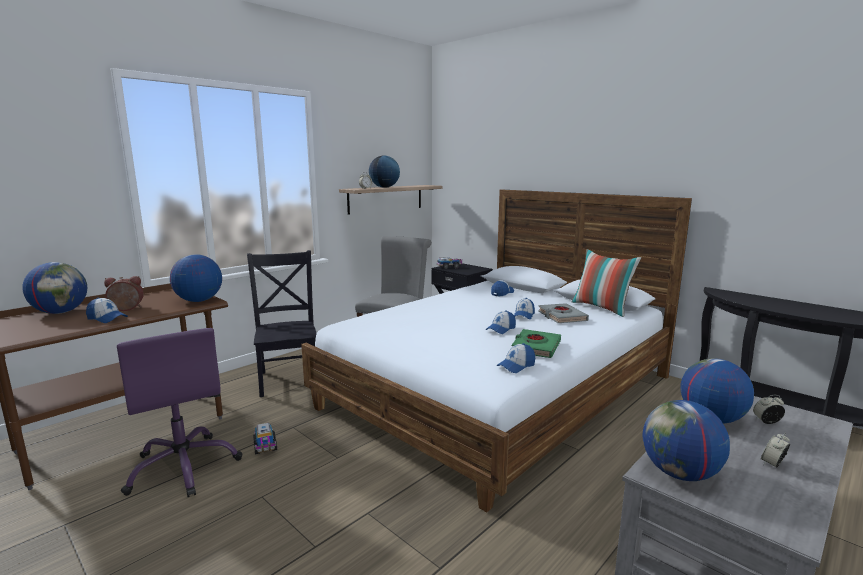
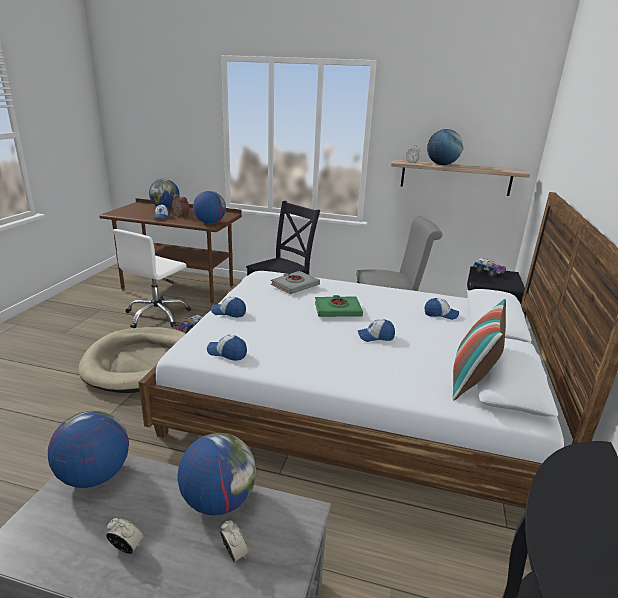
camera: 60 degrees right, 10 degrees up
(184, 467) = (157, 315): purple office chair -> white office chair
(306, 502) = (140, 362): none -> beige dog bed
(501, 329) = (317, 332): cap -> cap (229, 312)
(535, 347) = (282, 355): green book -> green book (337, 310)
(562, 316) = (399, 358): grey book -> grey book (295, 285)

